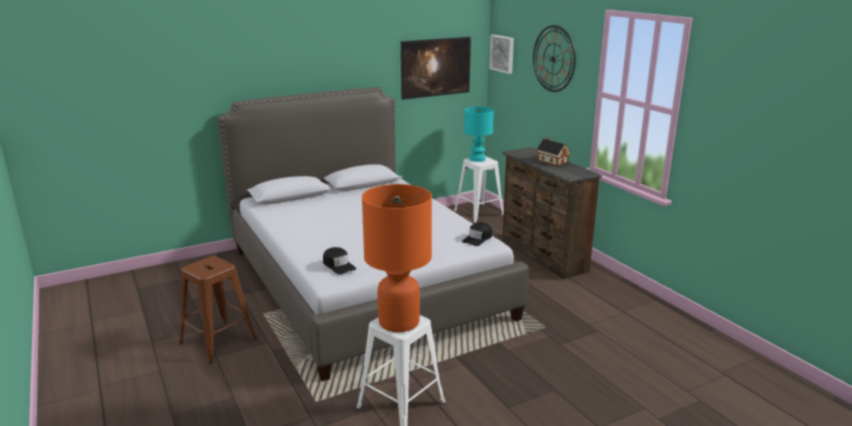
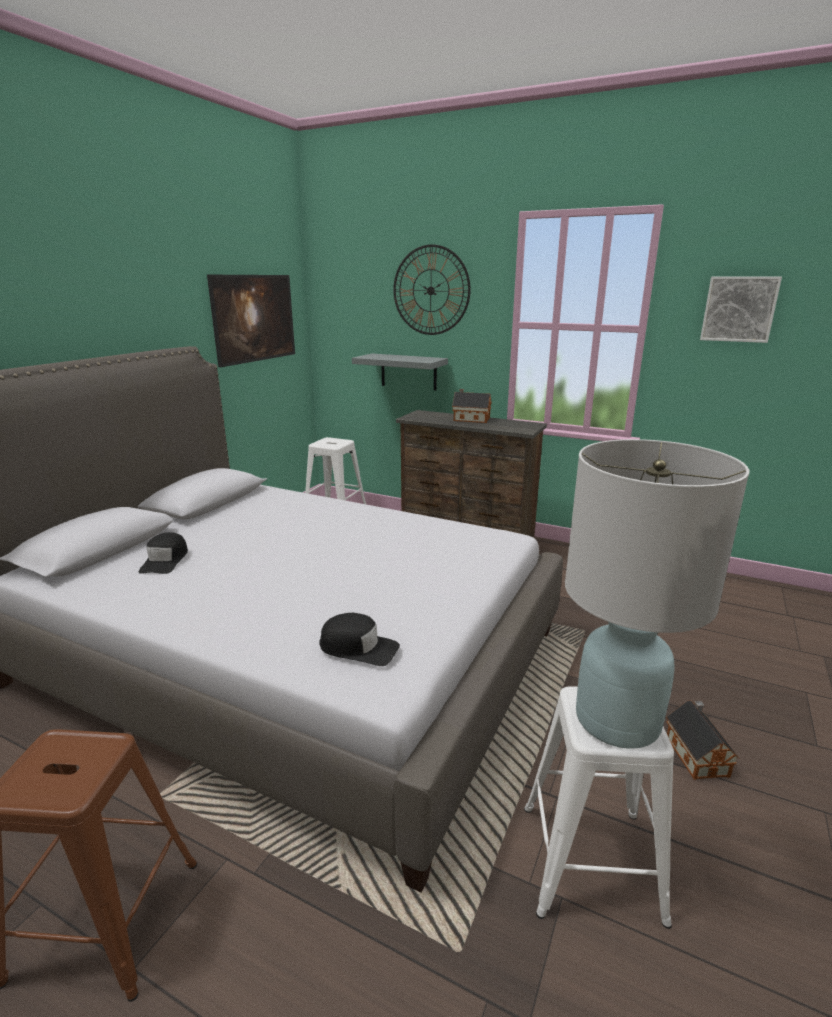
camera: 35 degrees left, 0 degrees up
(399, 322) = (617, 719): orange table lamp -> white table lamp
(477, 159) = (326, 442): turquoise table lamp -> none
(478, 238) = (483, 535): black cap -> black cap (165, 560)
(503, 53) = (336, 297): picture -> picture (739, 309)
(516, 399) = (696, 754): none -> toy house
(537, 116) = (408, 371): none -> grey shelf

